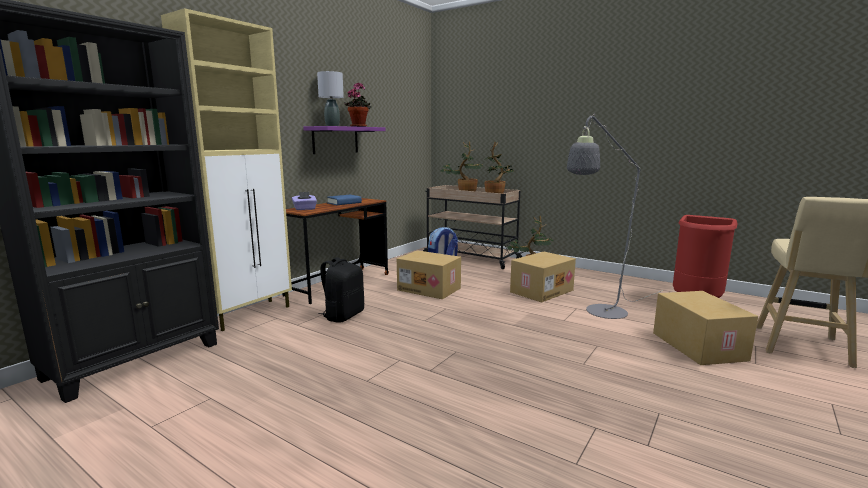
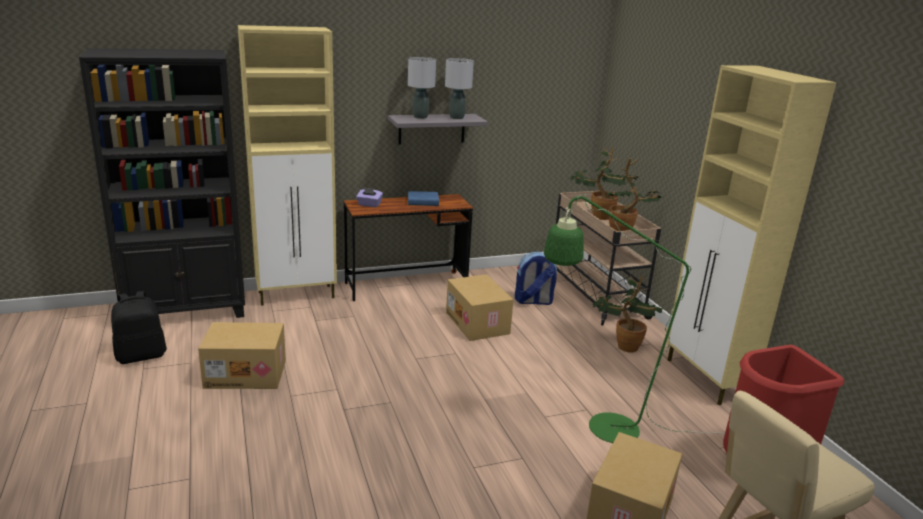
camera: 35 degrees right, 10 degrees up
(335, 140) = (431, 128): purple shelf -> grey shelf
(343, 316) = (360, 325): black backpack -> black backpack (141, 355)
(359, 126) = (457, 117): potted plant -> grey table lamp
(541, 291) = (590, 372): cardboard box -> cardboard box (246, 373)
(598, 276) = (707, 379): none -> beige cabinet
(600, 314) = (600, 427): grey floor lamp -> green floor lamp

